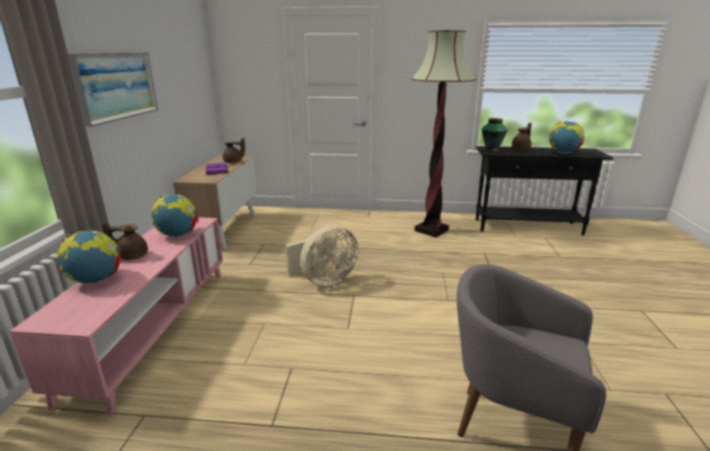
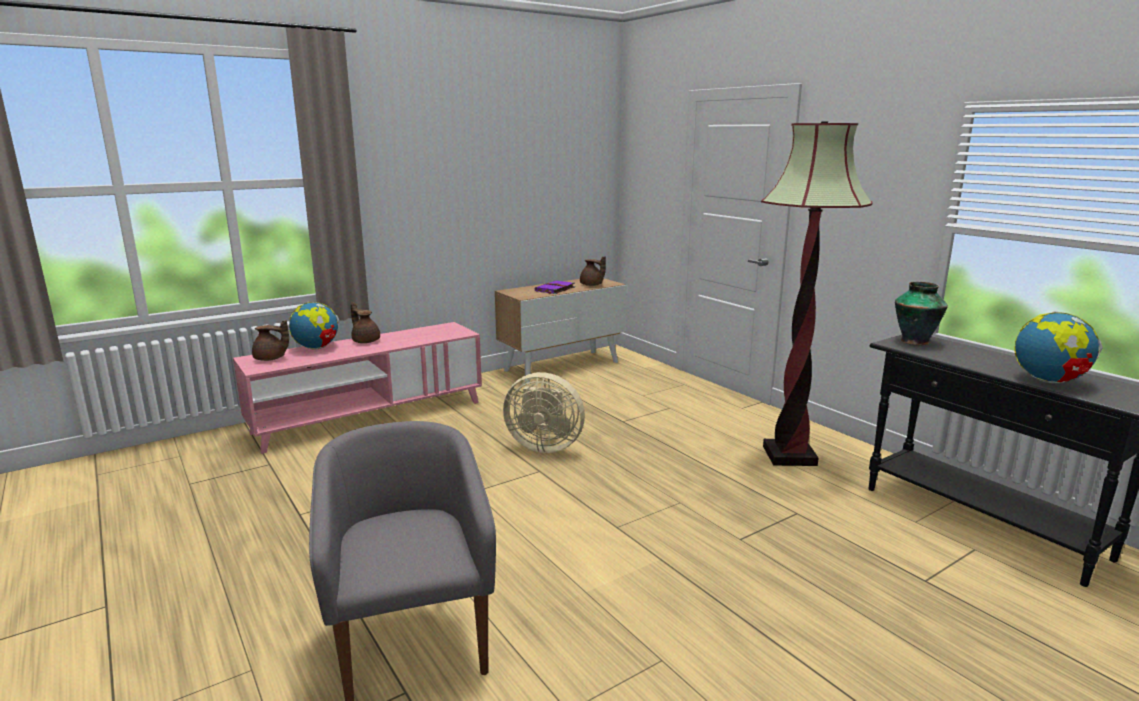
camera: 50 degrees right, 5 degrees down
(117, 86) = (431, 182): picture -> none
(178, 235) = (423, 337): globe -> none
(521, 149) = (983, 354): brown teapot -> brown teapot (271, 359)

